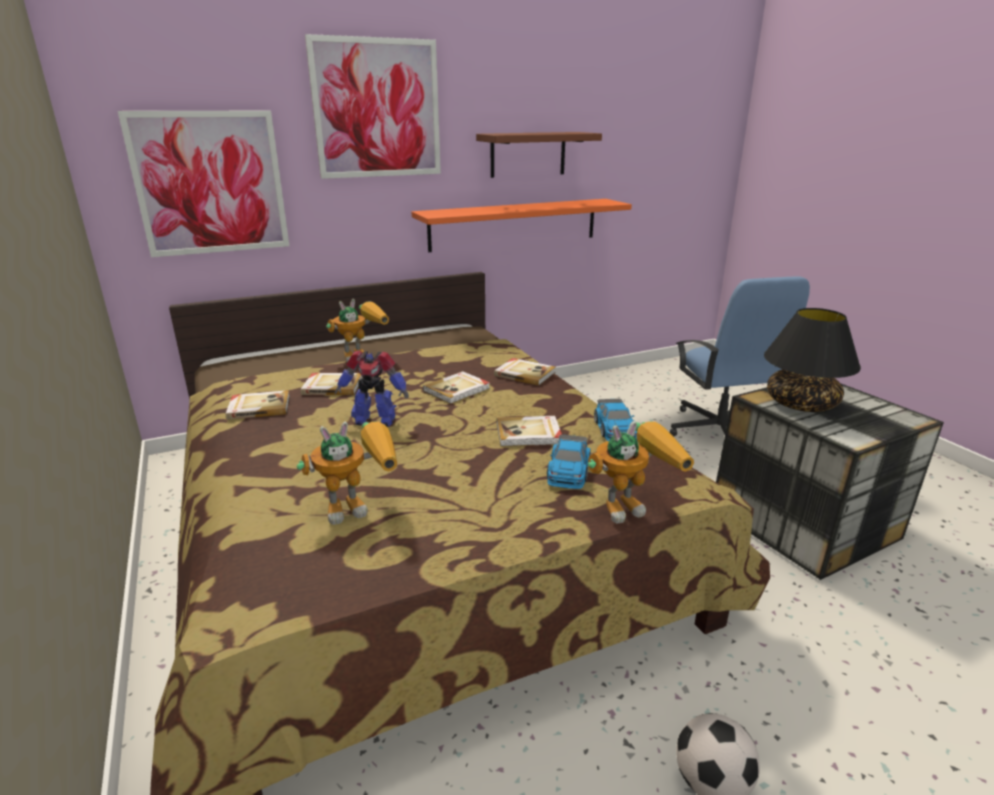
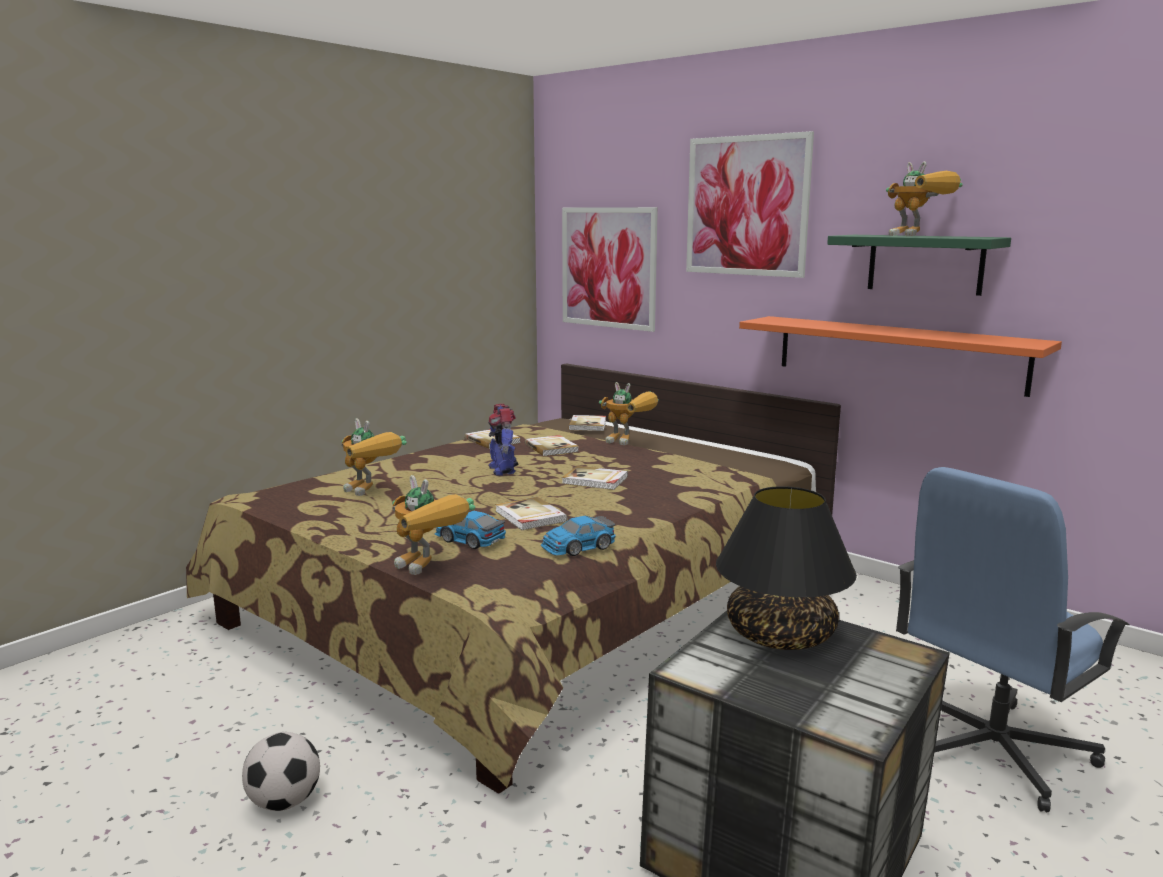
camera: 65 degrees right, 10 degrees down
(525, 373) = (671, 496): book -> book (588, 425)
(528, 154) = (925, 264): brown shelf -> green shelf
(539, 133) = (919, 236): none -> toy robot
(568, 472) = (470, 539): toy car -> toy car turned 45 degrees clockwise

